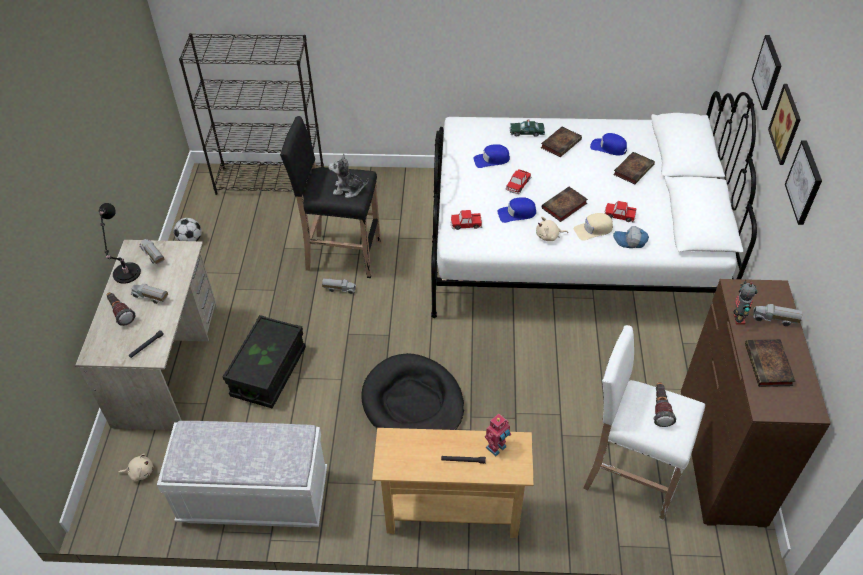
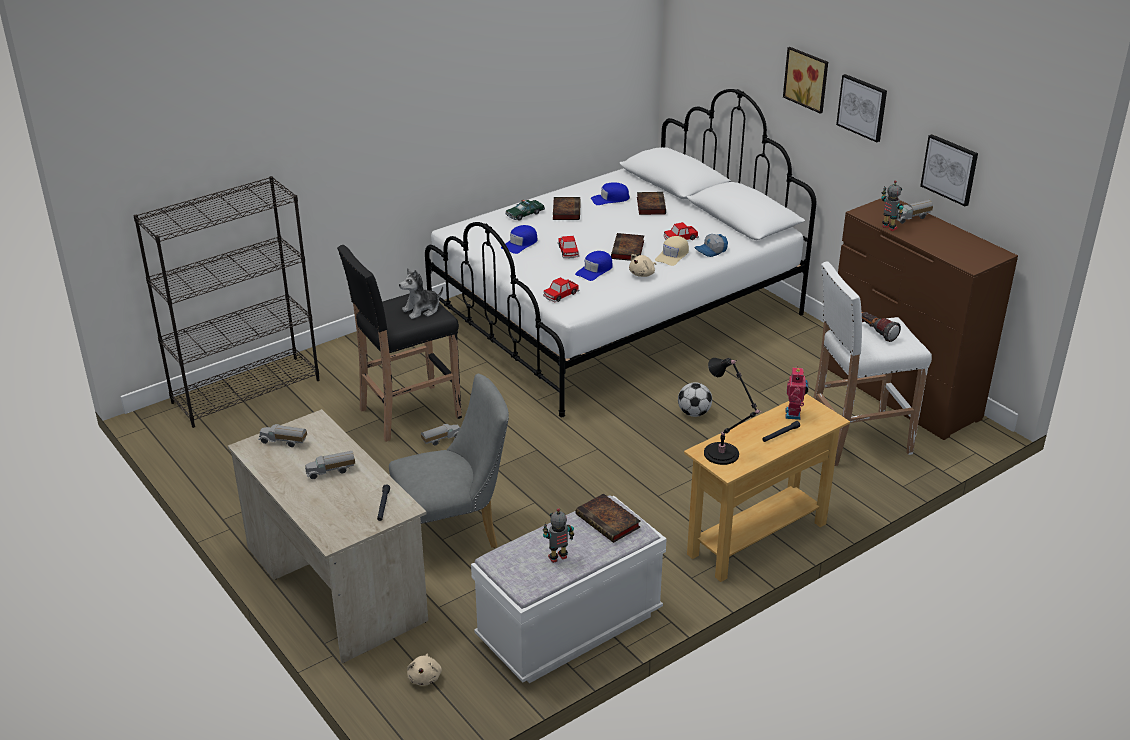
camera: 40 degrees left, 15 degrees down
(120, 312) = (314, 497): flashlight -> none
(126, 275) = (275, 468): black table lamp -> black table lamp (723, 455)
(140, 472) = (425, 677): beige plush toy -> beige plush toy turned 135 degrees clockwise
(190, 240) = (217, 477): football -> football (693, 413)
(220, 457) = (558, 558): none -> toy robot
(268, 372) = (455, 534): black storage box -> grey chair
(413, 403) = (624, 485): black dog bed -> none
(768, 72) = (749, 56): picture -> picture (950, 169)
(769, 366) = (943, 243): book -> book (609, 522)

